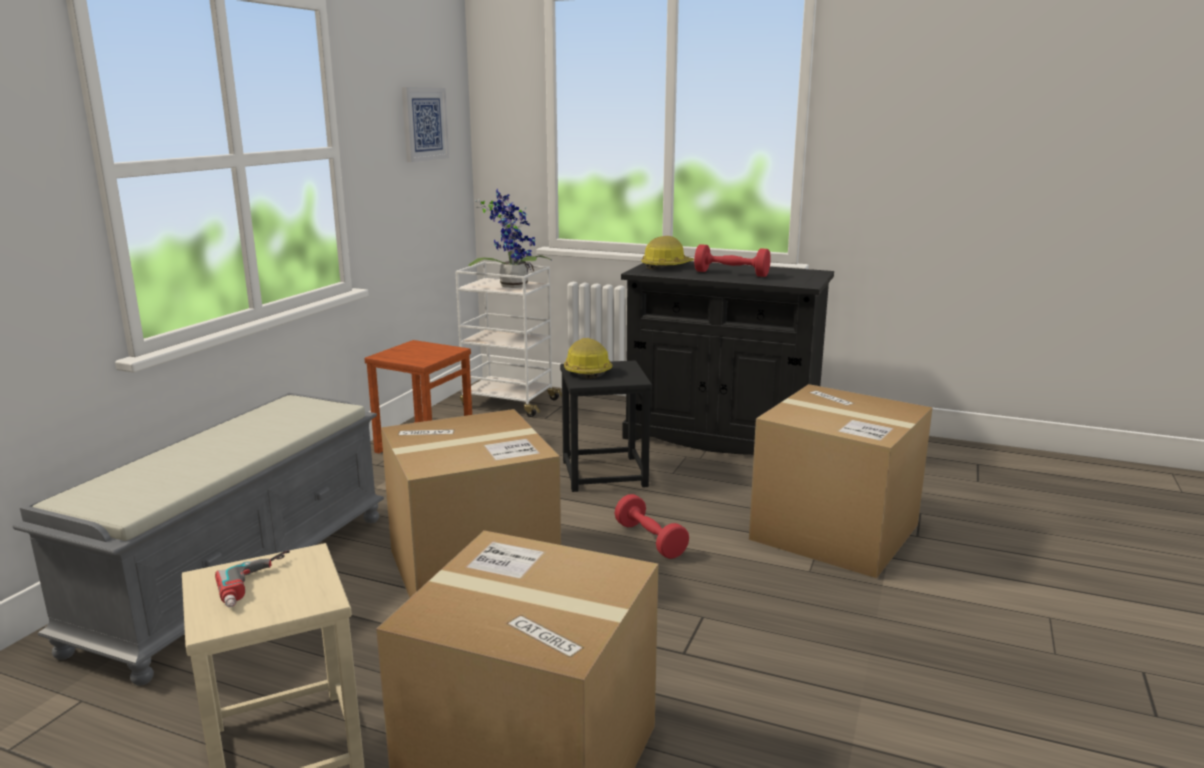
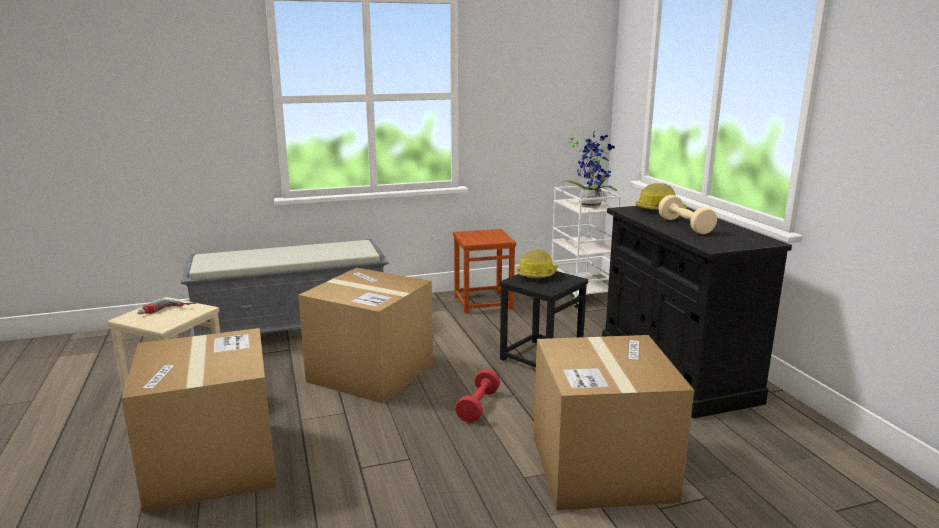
camera: 50 degrees right, 0 degrees up
(424, 124) = (553, 78): picture -> none
(731, 274) = (685, 226): red dumbbell -> beige dumbbell

